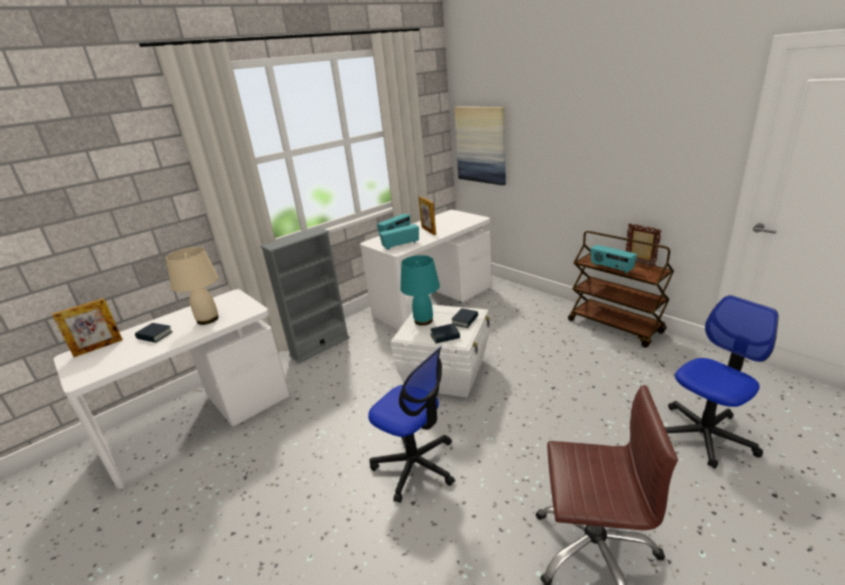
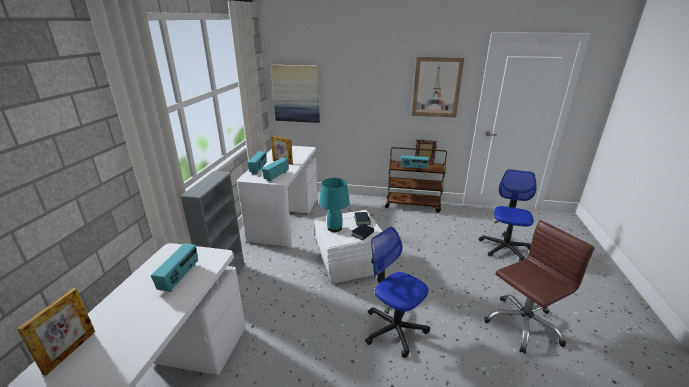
camera: 40 degrees left, 0 degrees up
(155, 335) = (136, 312): book -> none
(208, 319) = (180, 277): beige table lamp -> radio
(415, 465) = (394, 329): office chair -> office chair turned 135 degrees counterclockwise
(667, 140) = (436, 87): none -> picture

